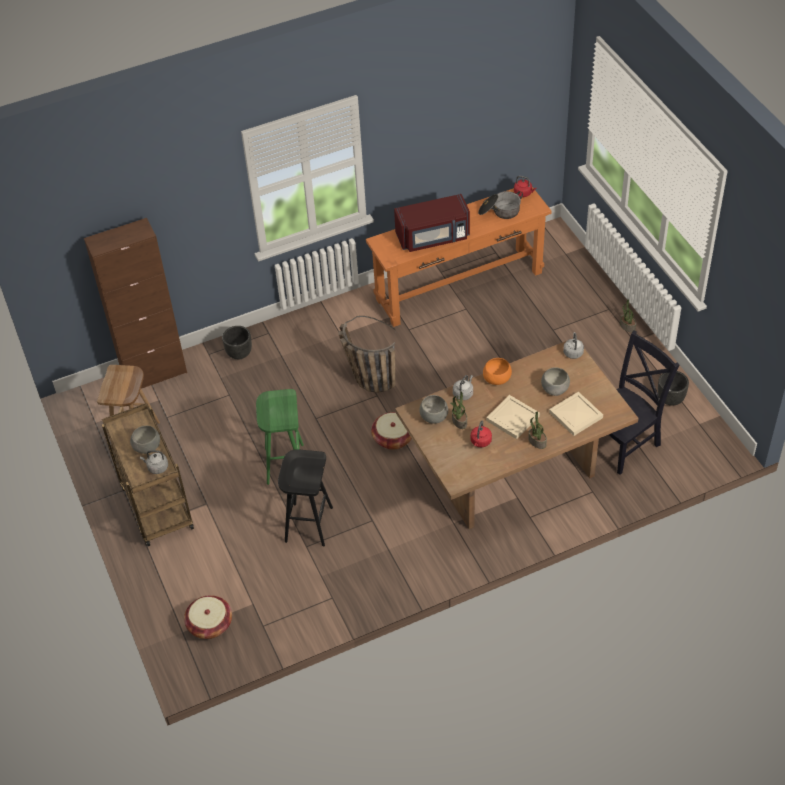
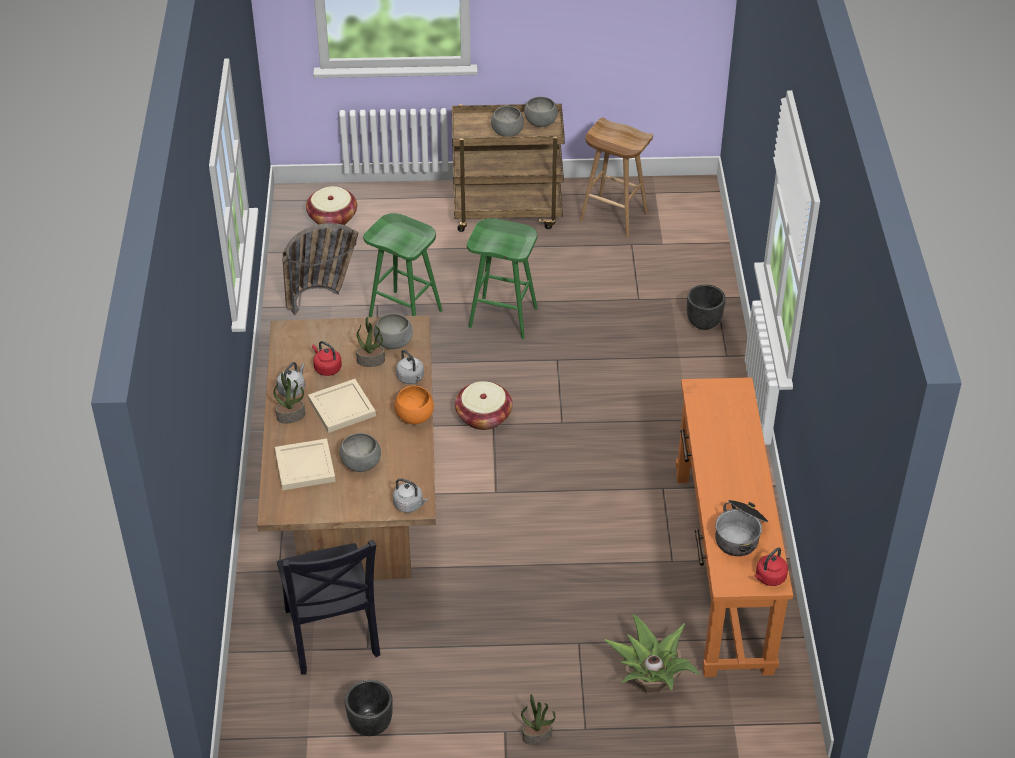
camera: 110 degrees right, 5 degrees down
(125, 430) = (541, 122): none -> grey bowl
(154, 374) = (707, 248): brown cabinet -> none
(156, 467) = (474, 133): grey kettle -> grey kettle (292, 389)
(308, 523) = (406, 314): black stool -> green stool
(366, 378) = (597, 421): basket -> basket (322, 295)
(433, 237) = (719, 444): red microwave -> none
(560, 293) = (650, 682): none -> potted plant

